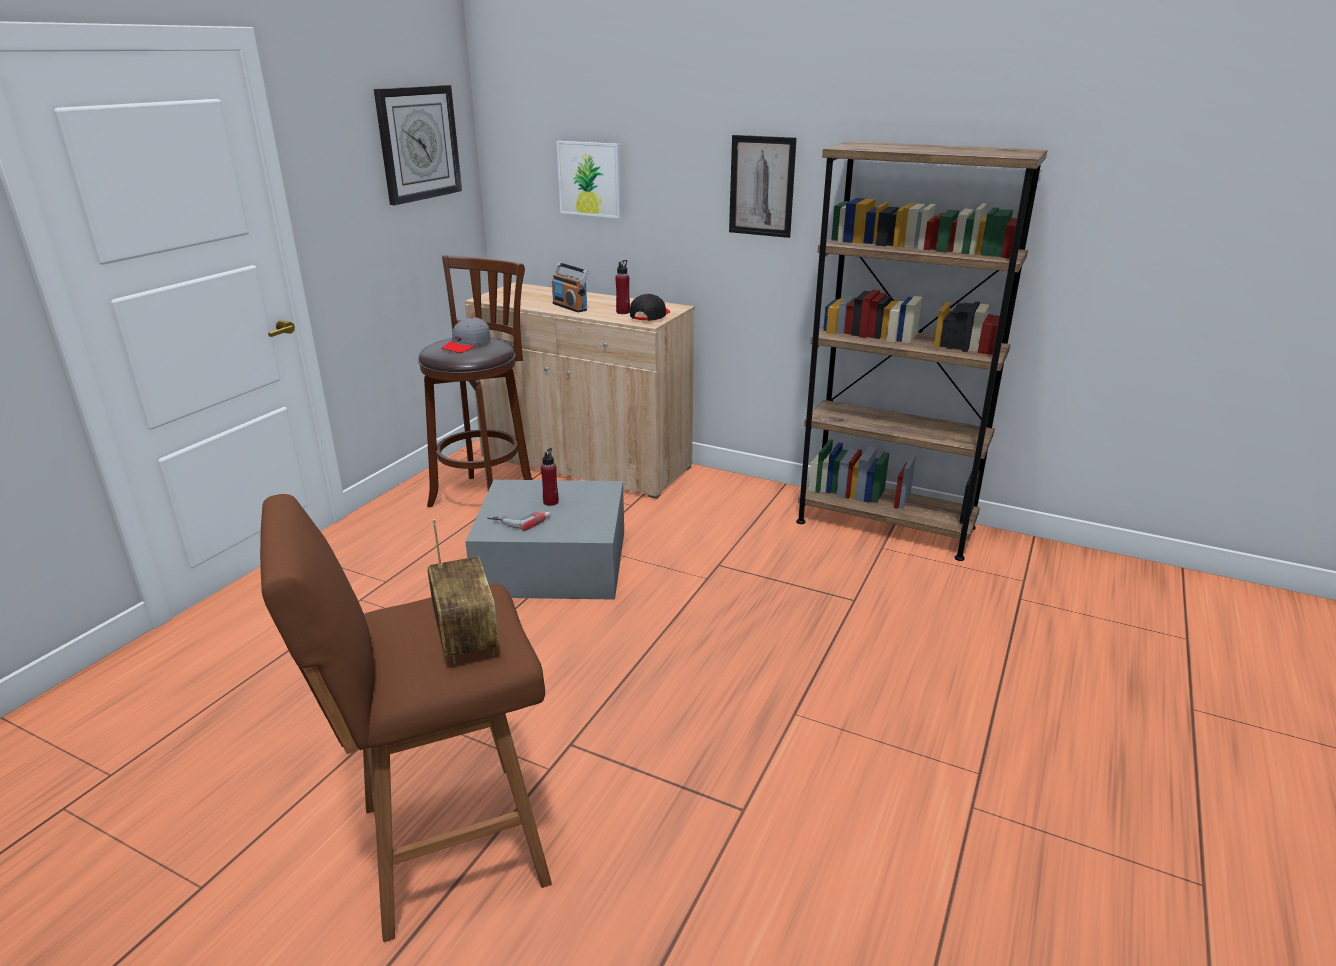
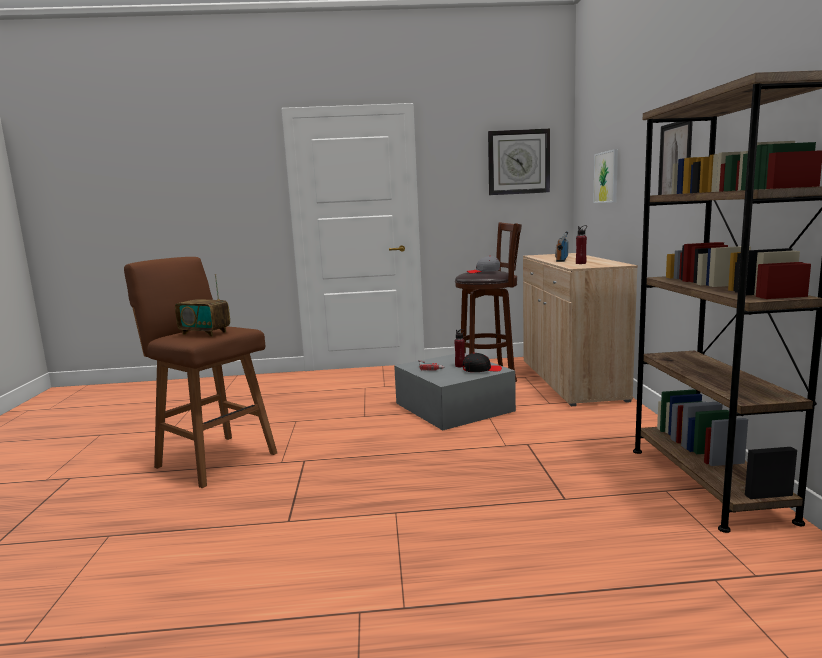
camera: 60 degrees right, 15 degrees down
(466, 636) = (205, 333): radio -> radio turned 75 degrees clockwise
(650, 316) = (589, 265): black cap -> black cap (481, 370)

